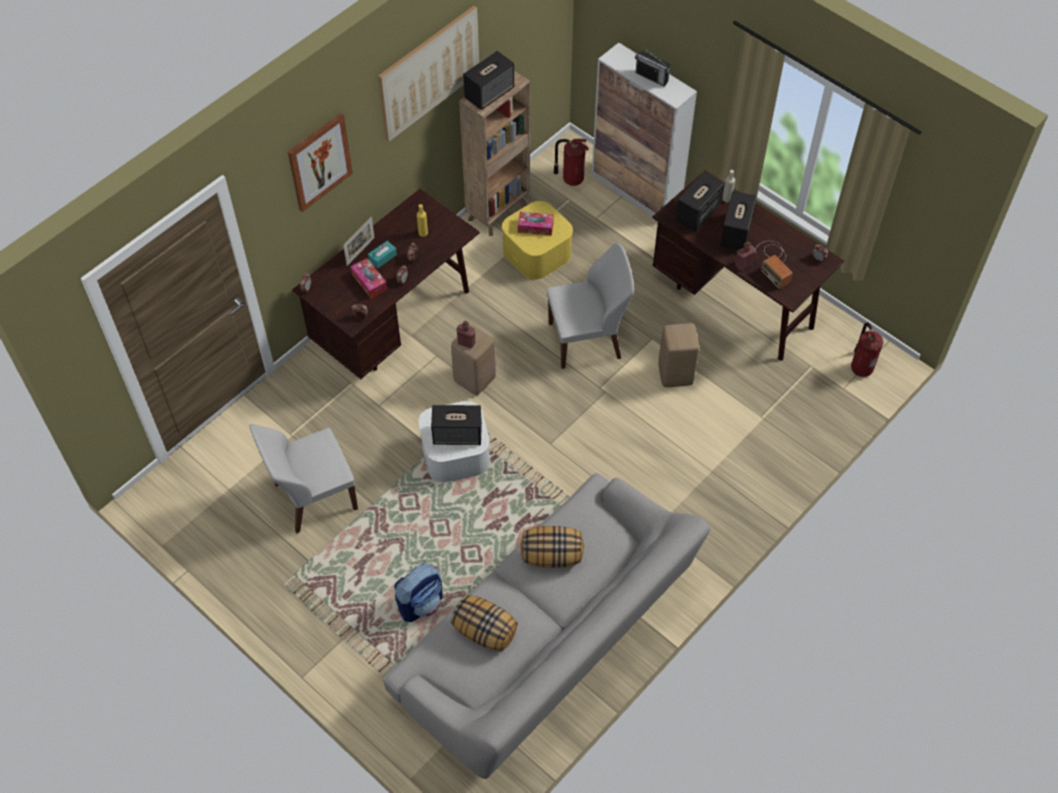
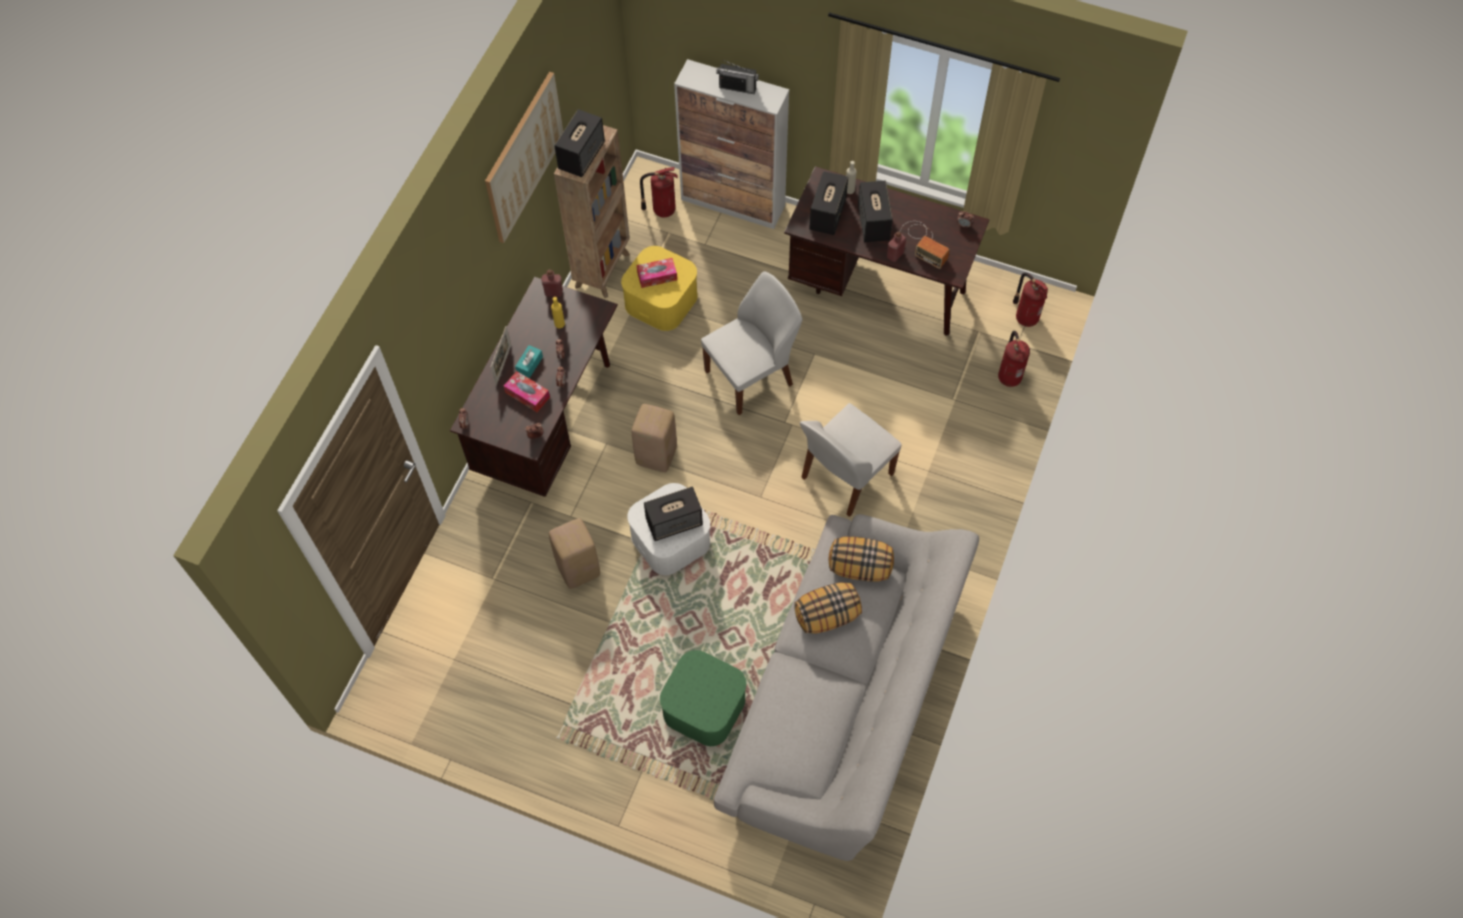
camera: 20 degrees left, 5 degrees up
(313, 497) = (546, 636): white chair -> white chair (845, 477)
(319, 161) = (451, 291): picture -> none
(421, 603) = (704, 706): backpack -> green storage box
(466, 343) = (647, 424): red bottle -> red bottle (553, 292)
(485, 631) = (795, 715): pillow -> pillow (860, 567)
(674, 374) = (852, 383): beige stool -> beige stool (577, 569)
(823, 414) = (1009, 376): none -> fire extinguisher

